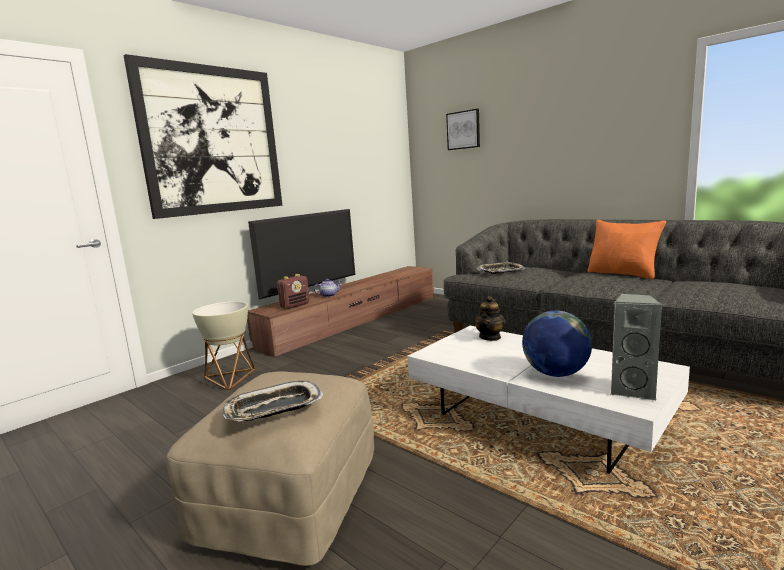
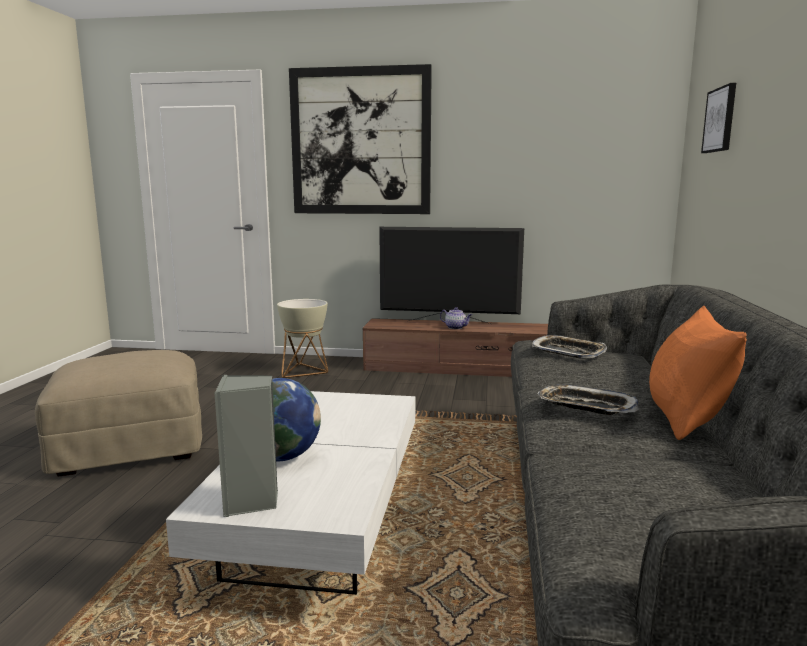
camera: 55 degrees right, 0 degrees up
(273, 408) = (89, 363): tray -> tray (586, 406)
(295, 305) = (405, 326): radio -> none
(490, 337) = (379, 411): teapot -> none

